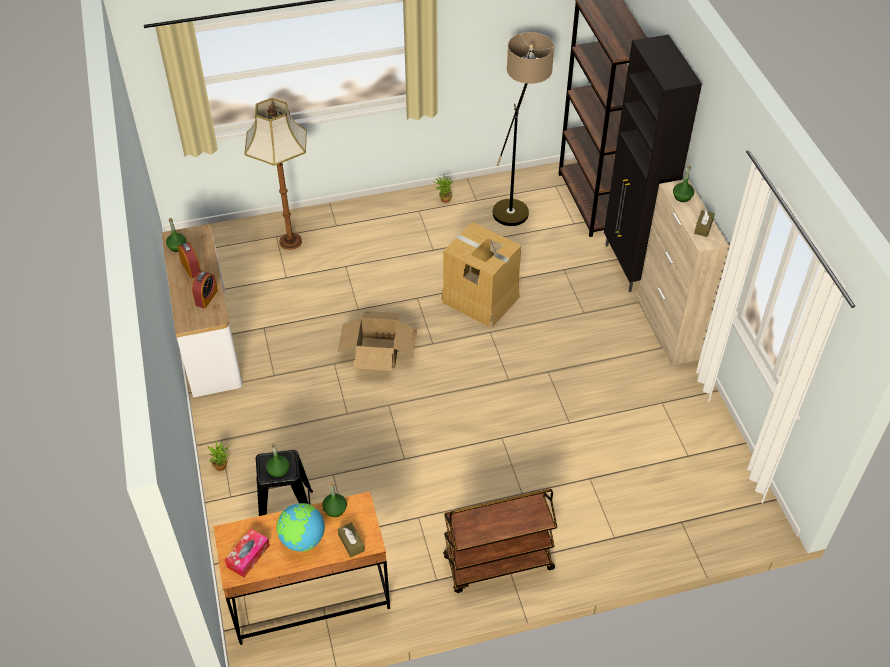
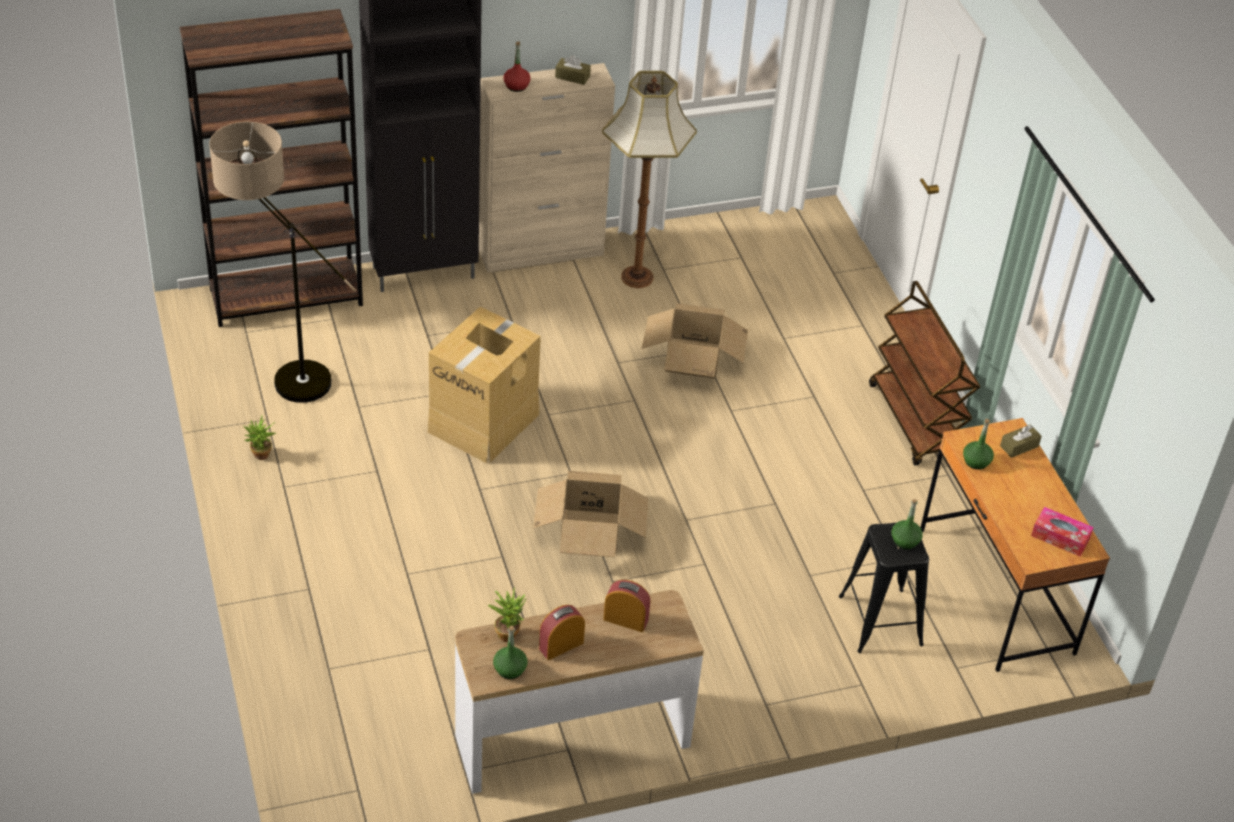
camera: 95 degrees left, 5 degrees down
(223, 467) = (813, 698): potted plant -> potted plant (508, 632)
(290, 241) = (342, 649): floor lamp -> floor lamp (636, 278)
(302, 540) = (1025, 489): globe -> none
(558, 417) = (693, 358): none -> cardboard box
(682, 197) = (516, 86): green bottle -> red bottle

